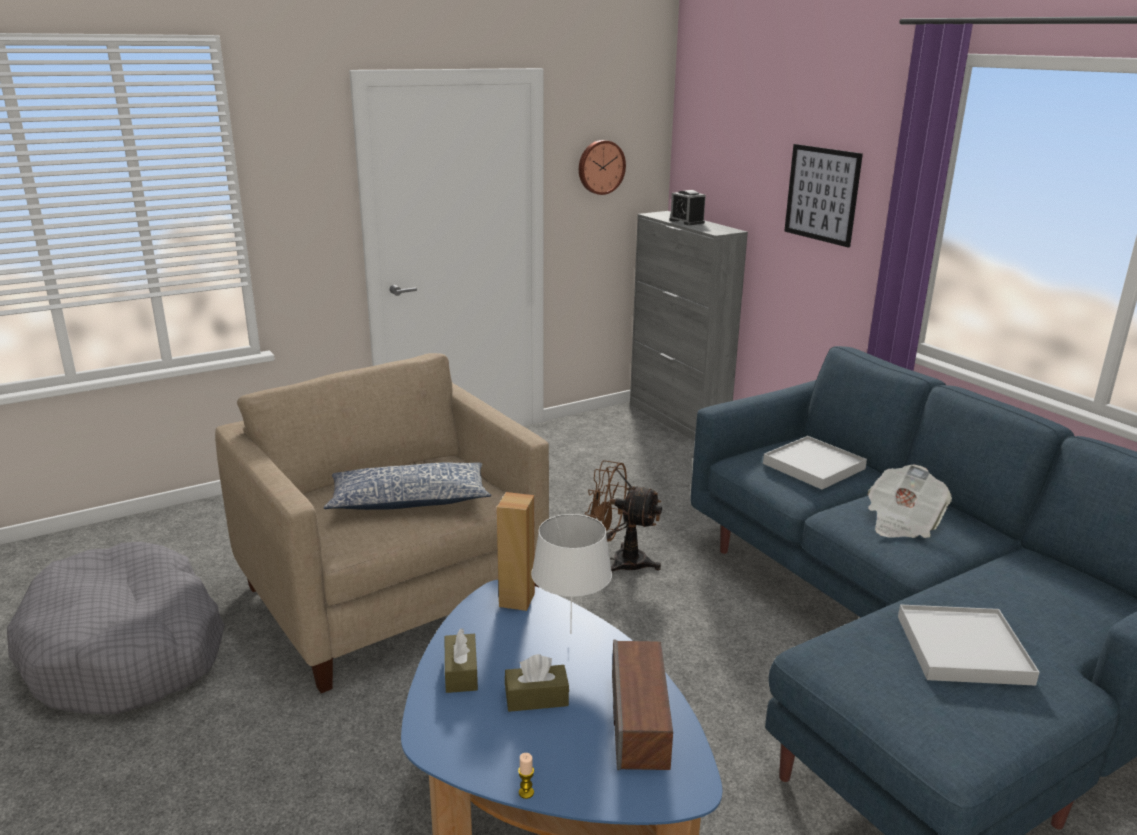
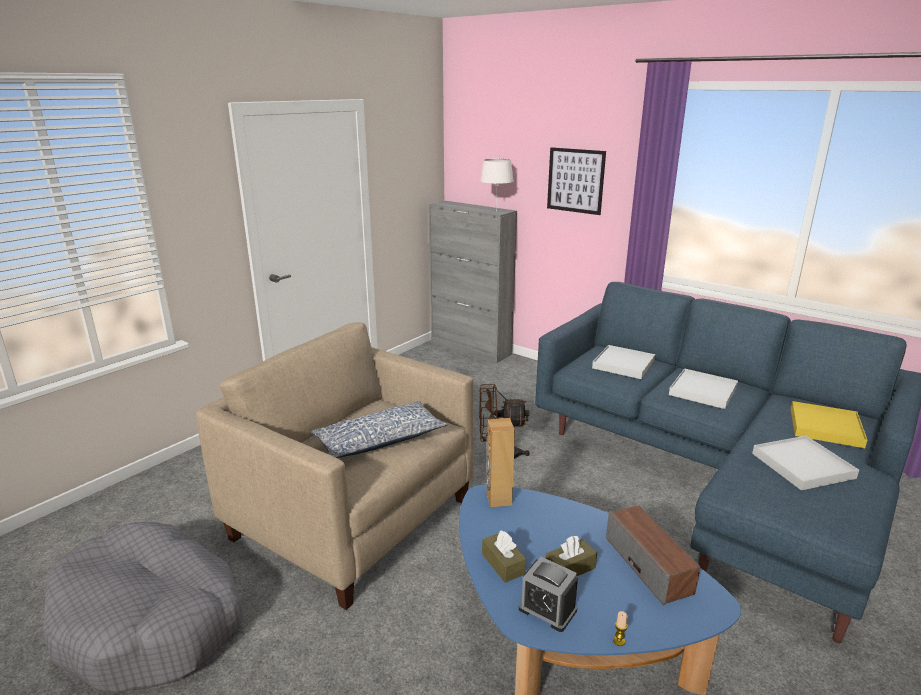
camera: 20 degrees left, 0 degrees up
(569, 633) = (554, 514): white table lamp -> white table lamp (495, 211)
(600, 167) = (403, 171): wall clock -> none
(686, 221) = (469, 207): alarm clock -> alarm clock (547, 609)
(902, 522) = (703, 391): newspaper -> white tray
(1057, 607) = (825, 427): none -> yellow tray

